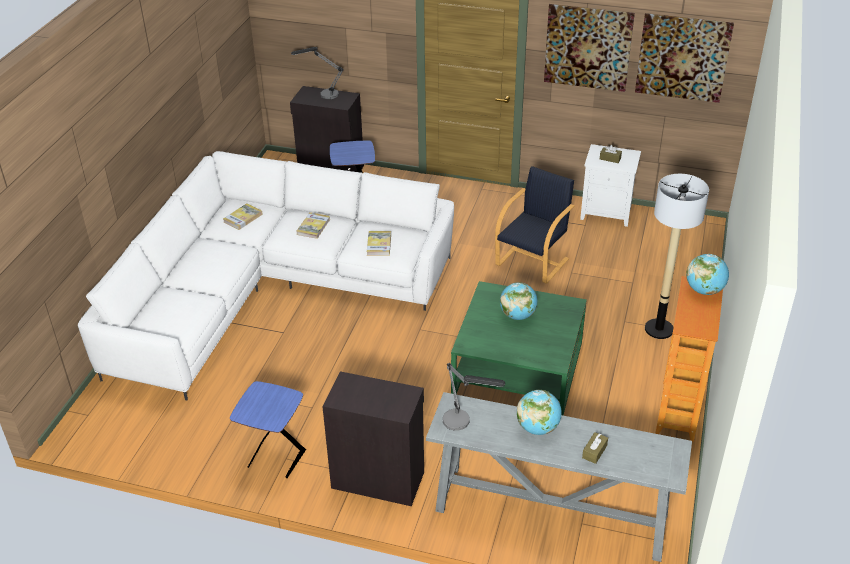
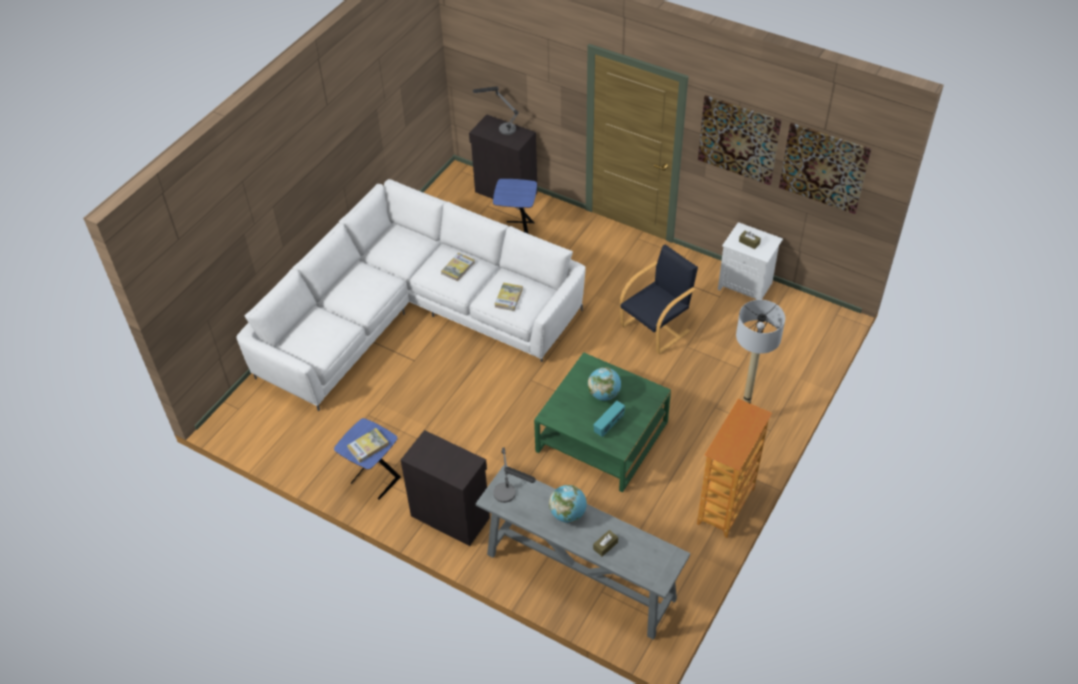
camera: 15 degrees right, 10 degrees up
(243, 218) = (400, 247): book -> book (368, 446)
(535, 343) = (609, 425): none -> radio
(704, 290) = (751, 417): globe -> none

